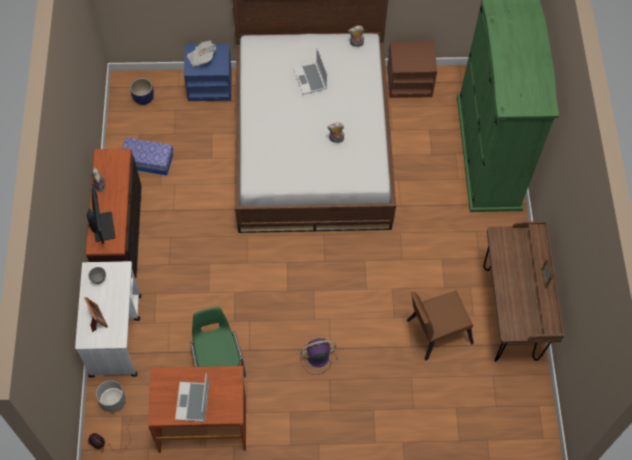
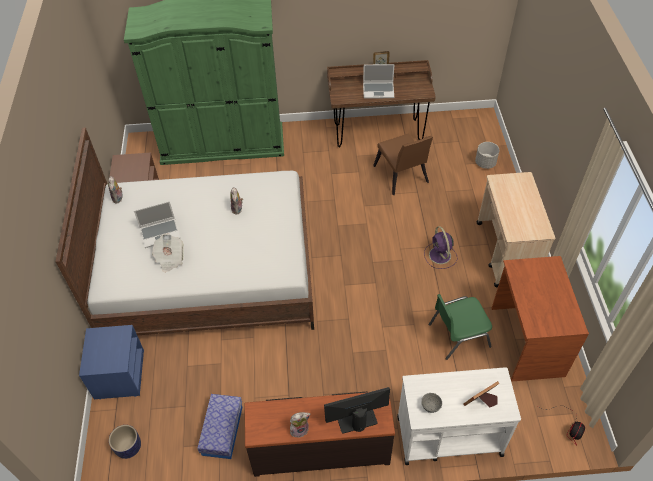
camera: 90 degrees left, 10 degrees down
(113, 401) = (523, 427): grey planter -> grey planter (485, 163)
(193, 402) = (553, 296): laptop -> laptop (378, 90)
(201, 58) = (104, 354): newspaper -> newspaper (170, 258)
(316, 427) = (506, 253): none -> beige cart

